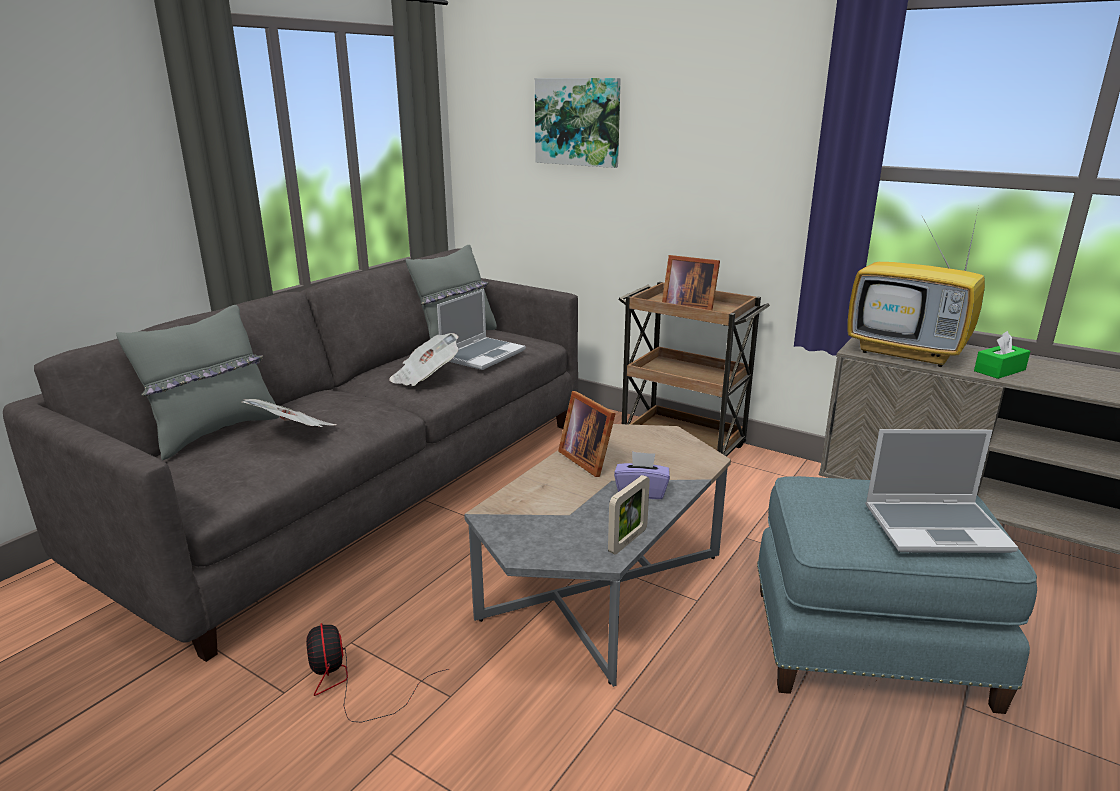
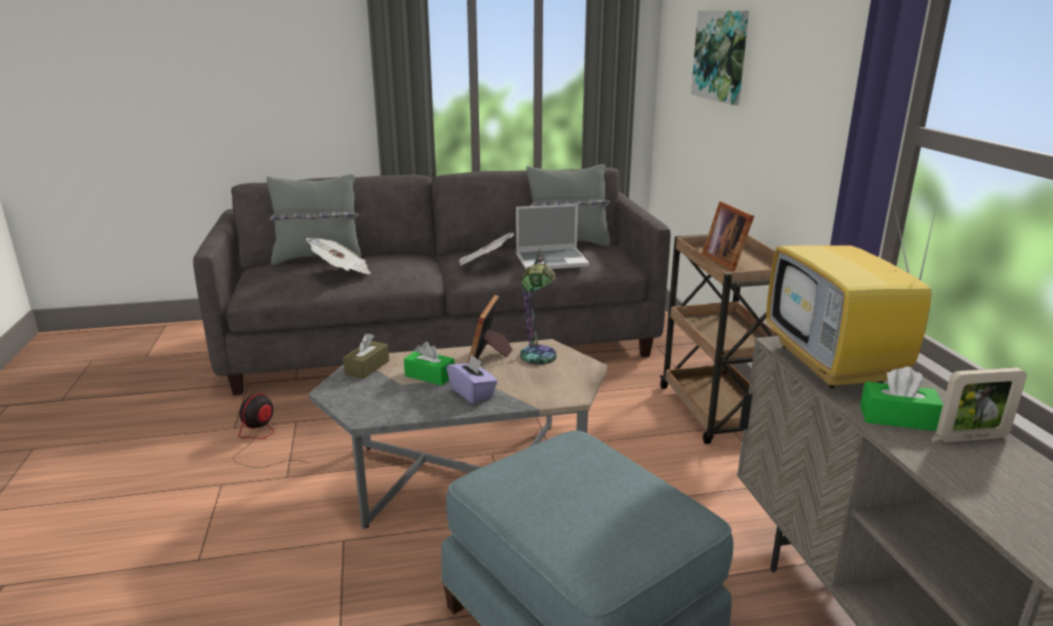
camera: 45 degrees right, 0 degrees up
(505, 516) = (367, 367): none -> brown tissue box
(576, 496) = (430, 376): none -> green tissue box
(628, 445) = (536, 361): none -> table lamp
(628, 541) = (395, 415): picture frame -> picture frame (971, 438)
(937, 528) = (583, 523): laptop -> none

